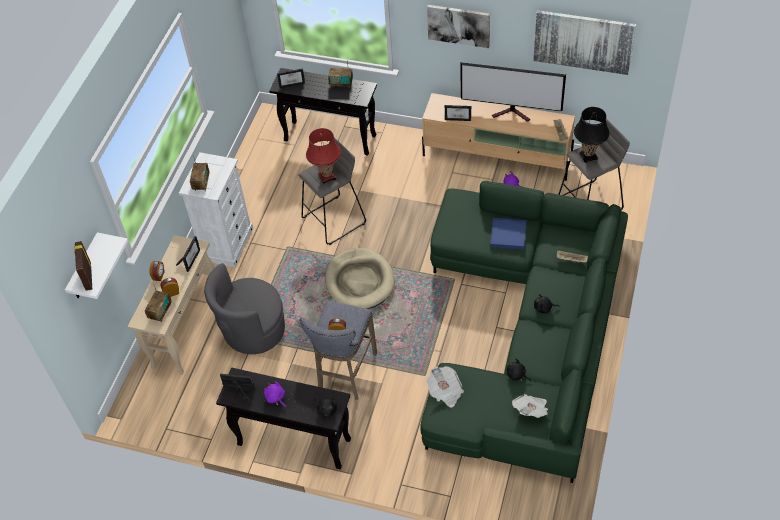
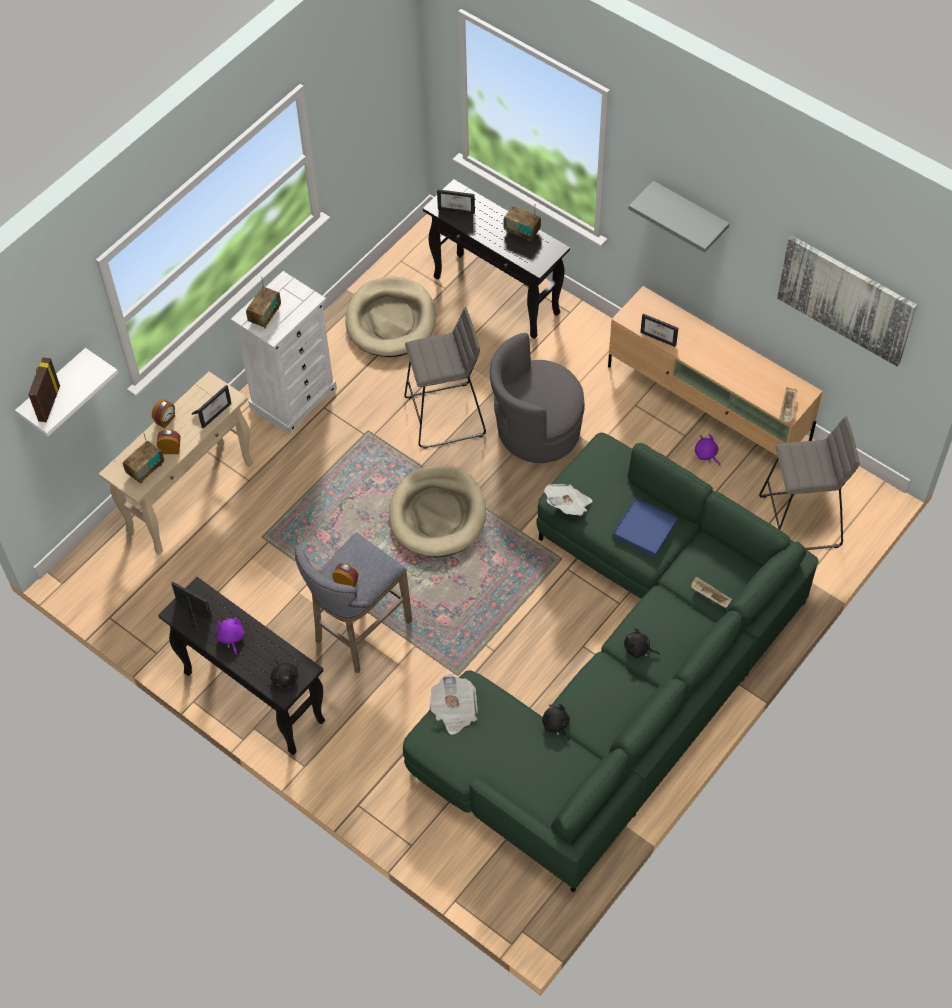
camera: 20 degrees right, 5 degrees up
(252, 330) = (271, 529): grey armchair -> grey armchair (536, 430)
(269, 175) = (391, 320): none -> beige dog bed
(327, 177) = (439, 360): red table lamp -> none
(458, 25) = (689, 213): picture -> grey shelf
(512, 113) = (738, 356): television -> none
(531, 410) = (549, 779): newspaper -> newspaper (568, 506)
(588, 156) = (802, 459): black table lamp -> none

